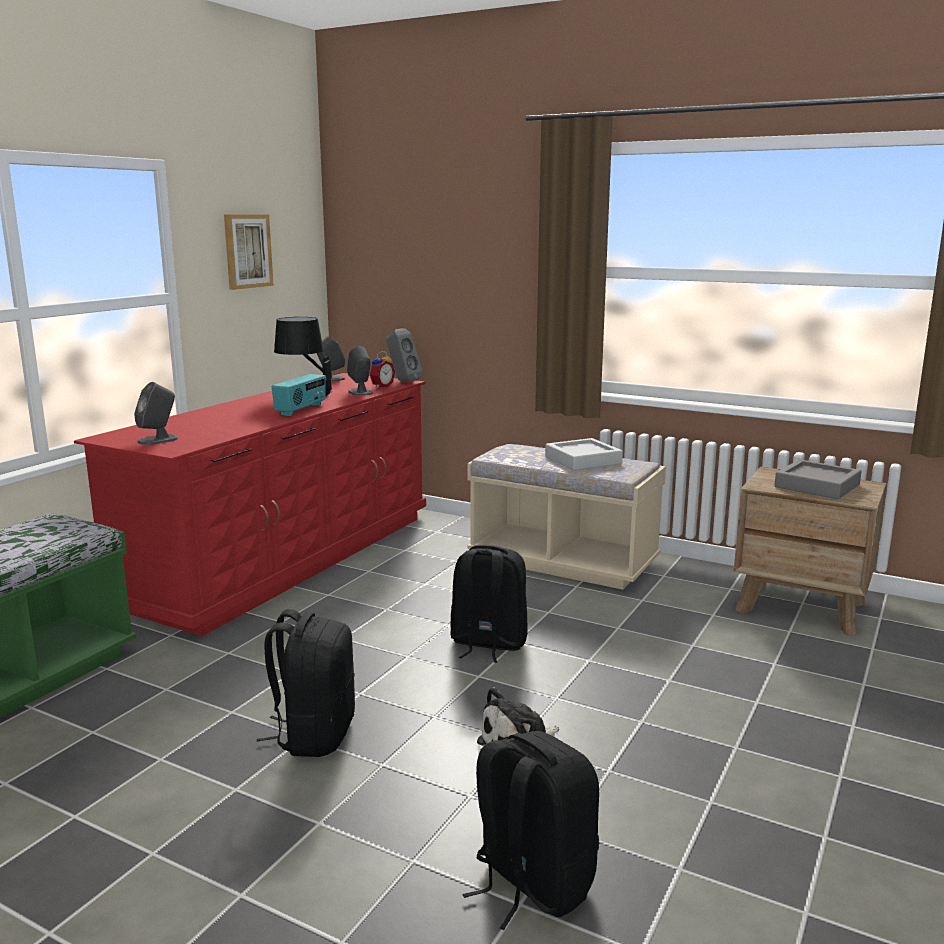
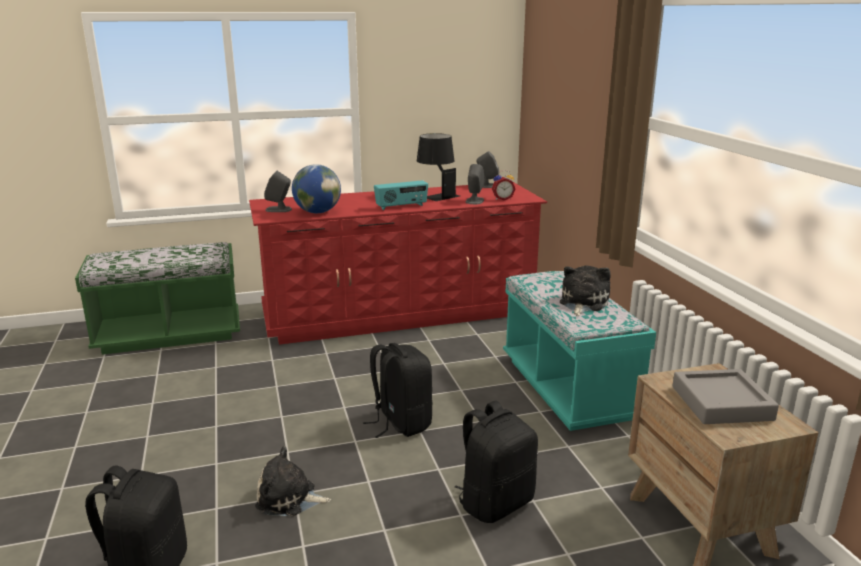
camera: 45 degrees right, 5 degrees up
(220, 432) = (317, 212): none -> globe
(247, 251) = (432, 79): picture -> none
(314, 735) = (221, 428): black backpack -> black backpack (495, 502)
(402, 381) = (529, 198): grey speaker -> none
(563, 562) = (567, 388): beige bench -> turquoise bench
(583, 460) = (582, 303): grey tray -> plush toy

